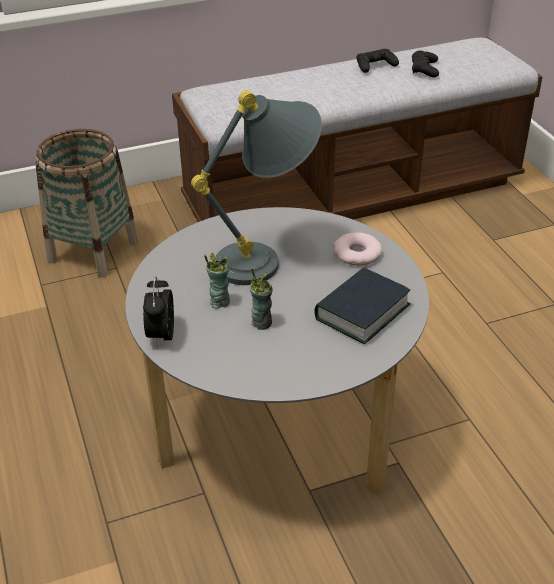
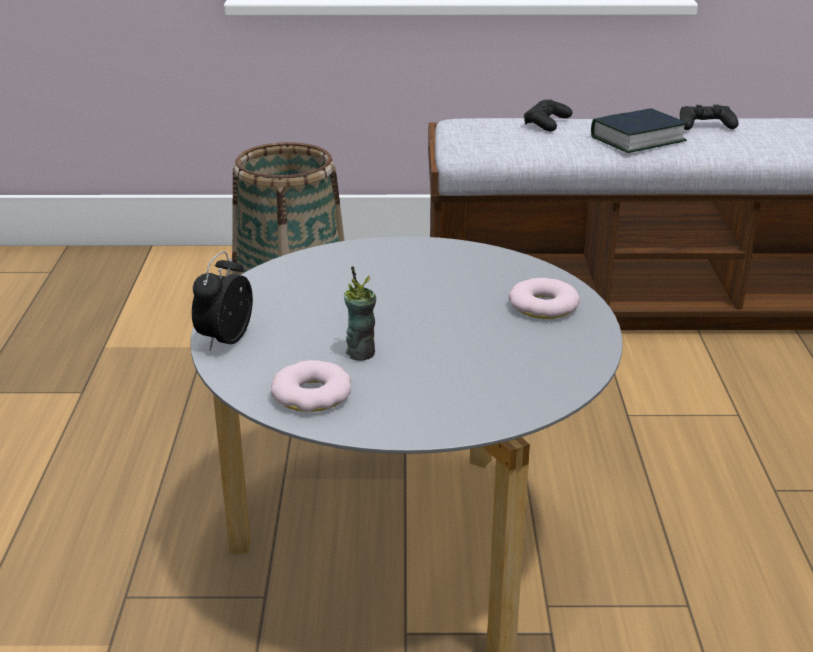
camera: 20 degrees right, 10 degrees down
(219, 302) = (323, 321): cup -> none
(251, 365) = (312, 394): none -> donut
(268, 258) = (420, 289): grey table lamp -> none
(362, 312) = (505, 369): book -> book (637, 139)
(424, 69) = (772, 137): black game controller -> black game controller (547, 122)

